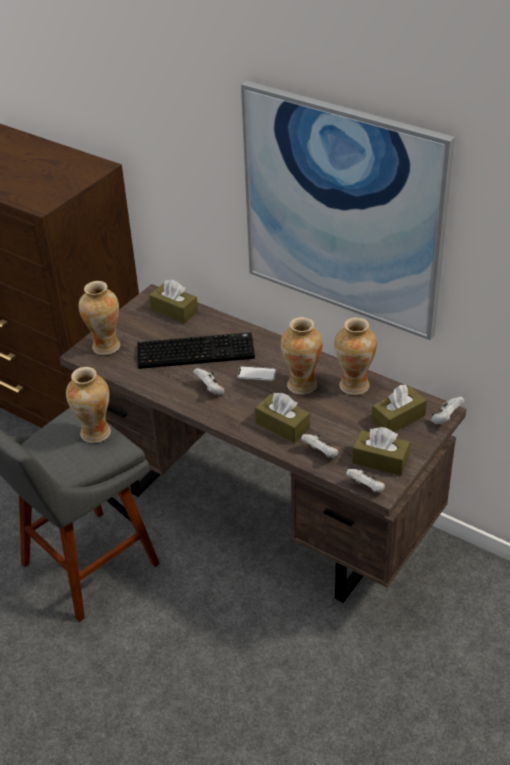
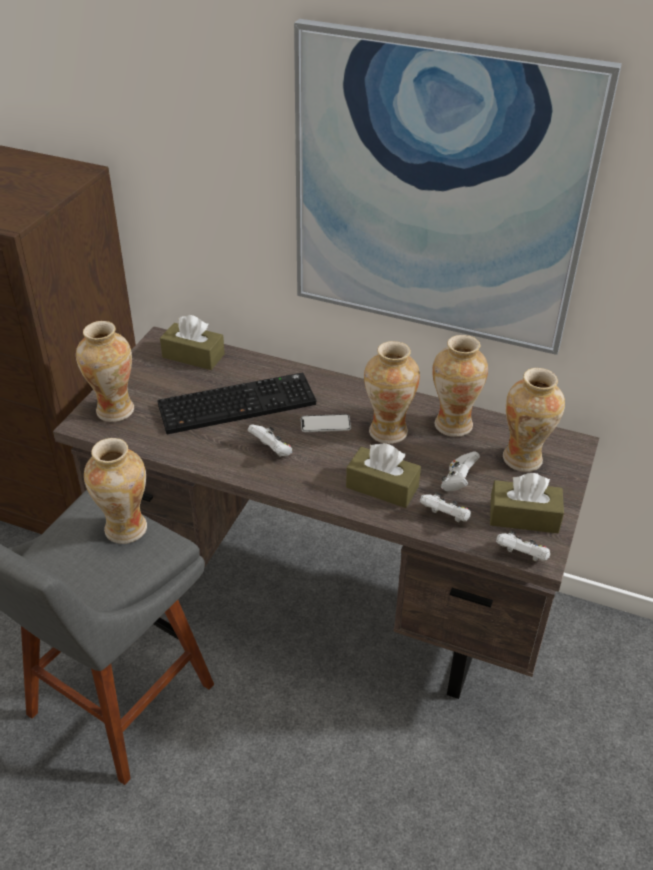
camera: 15 degrees left, 0 degrees up
(398, 418) = (523, 459): brown tissue box -> vase
(445, 419) = (580, 453): white game controller -> white game controller (457, 482)

